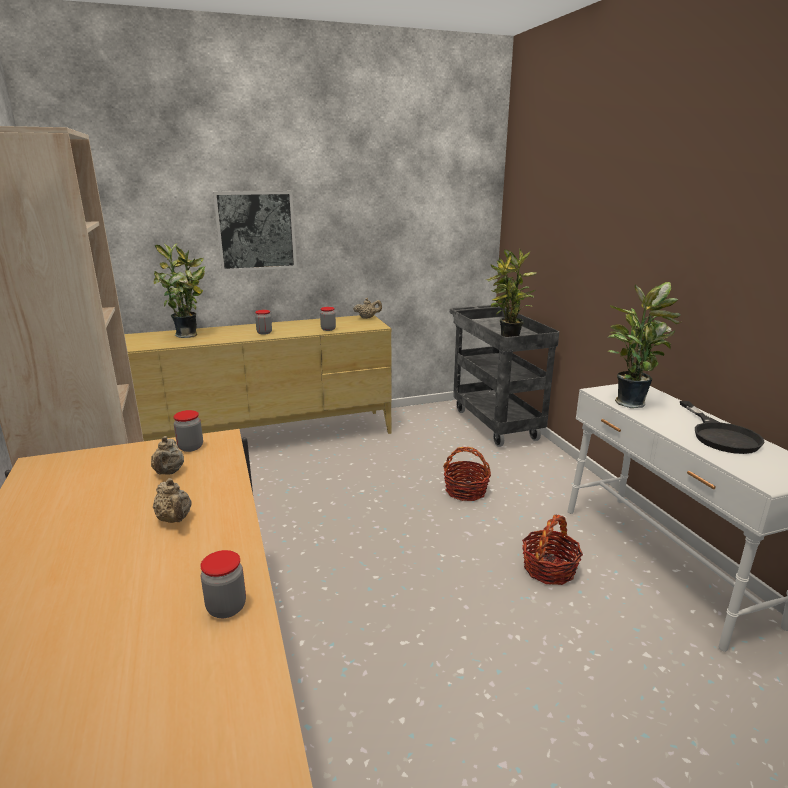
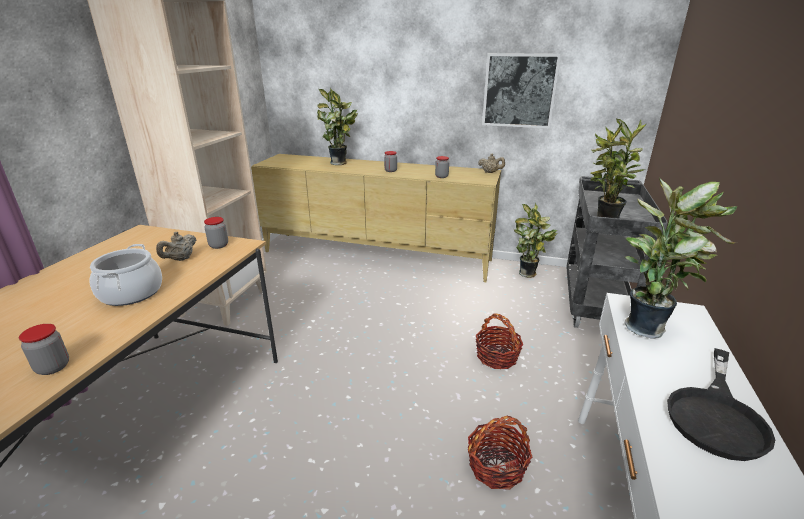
camera: 35 degrees right, 5 degrees up
(175, 519) = (132, 293): beige teapot -> cooking pot
(256, 230) = (405, 82): picture -> picture (519, 90)
(421, 416) = (529, 275): none -> potted plant

